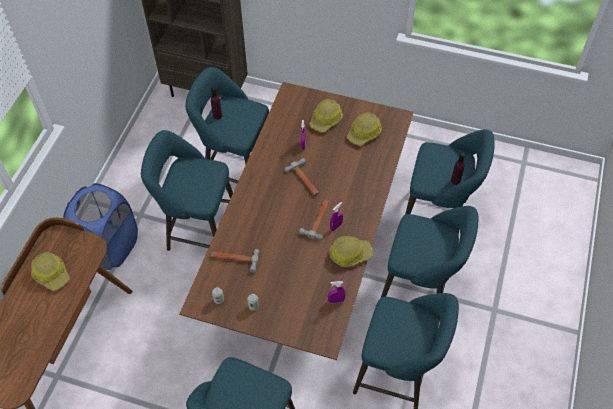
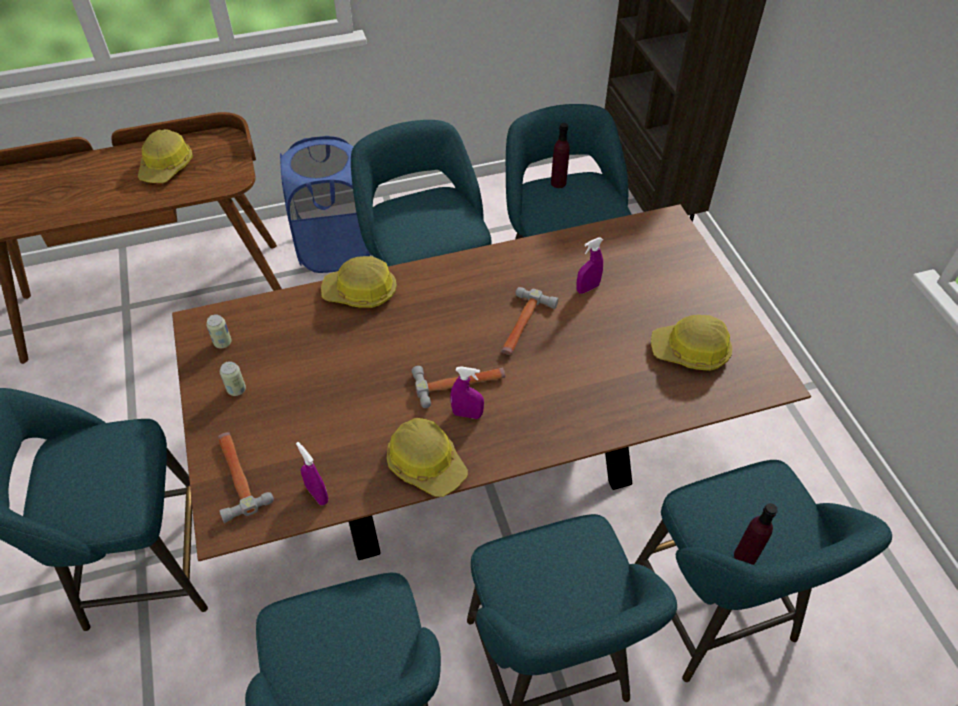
camera: 55 degrees right, 5 degrees down
(234, 259) = (308, 322): hammer -> hammer (237, 476)
(326, 120) = (664, 290): hard hat -> hard hat (360, 292)

